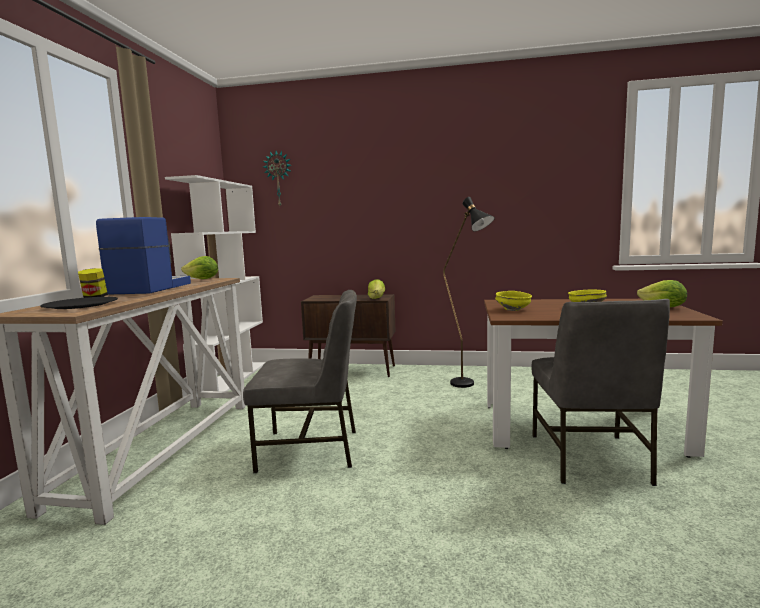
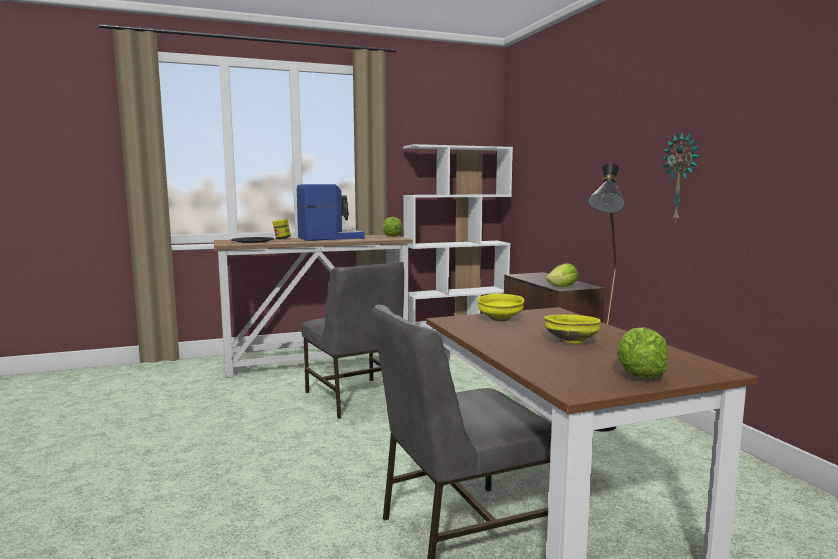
camera: 60 degrees right, 0 degrees up
(278, 179) = (533, 138): wall clock -> wall clock (681, 177)

